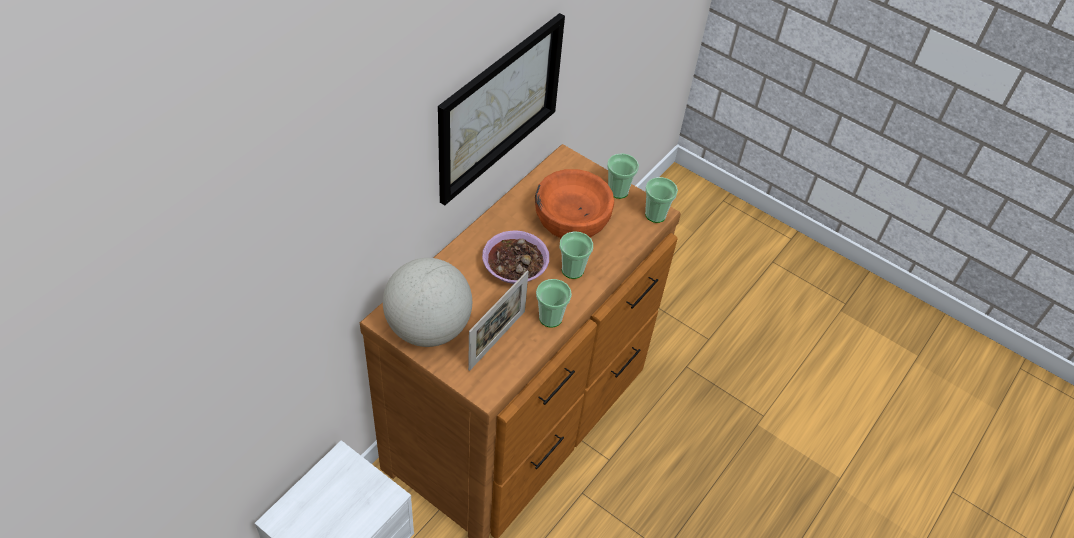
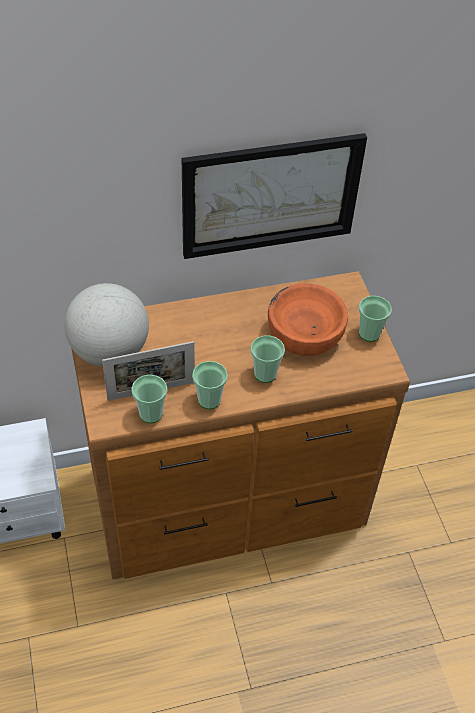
camera: 40 degrees right, 0 degrees up
(515, 266) = (222, 344): bowl -> none
(655, 215) = (383, 370): cup -> cup (151, 413)

